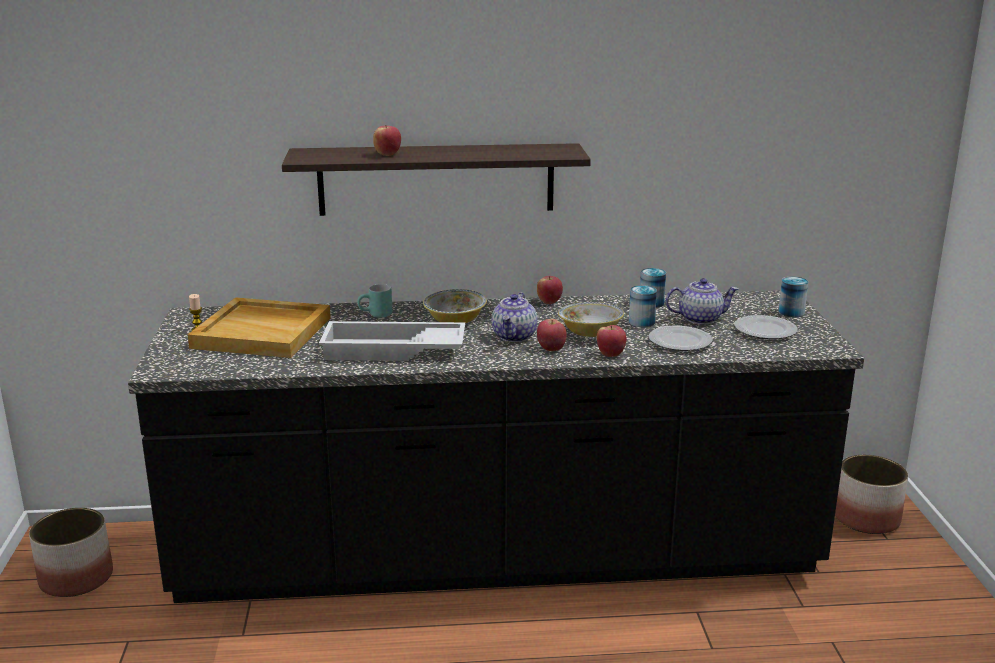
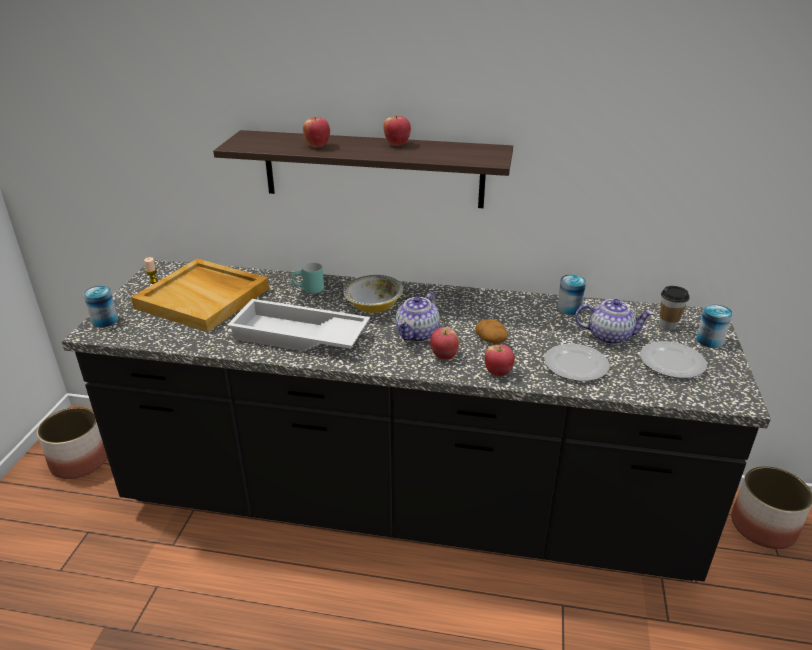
camera: 15 degrees right, 10 degrees up
(549, 302) = (471, 294): apple -> apple (397, 144)
(590, 333) = (491, 340): bowl -> potato
(641, 322) = (548, 333): can -> can (104, 320)
(749, 306) = (668, 325): none -> cup

